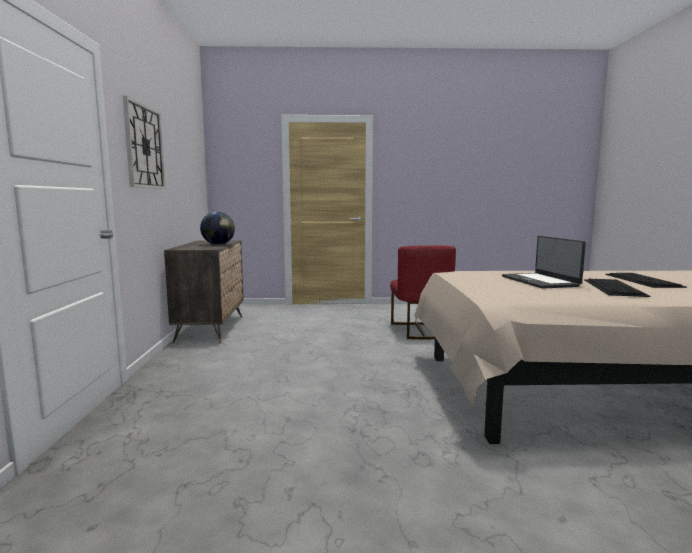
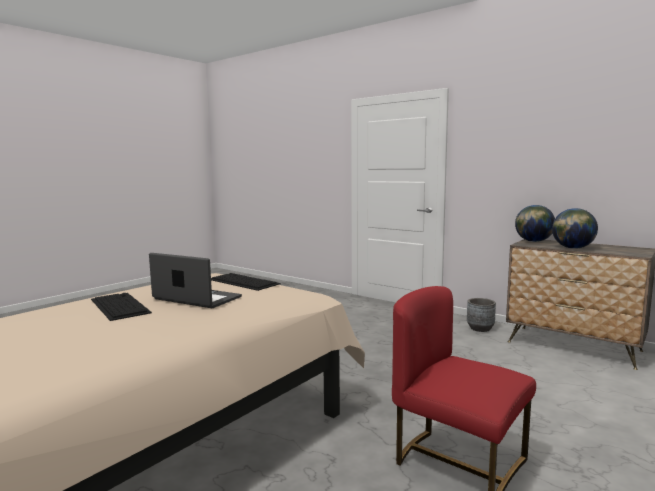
camera: 130 degrees right, 0 degrees up
(144, 147) = (509, 144): wall clock -> none
(189, 248) = (533, 241): none -> globe
(190, 355) = (480, 328): none -> grey planter
(643, 280) = (75, 332): keyboard -> keyboard (242, 281)

